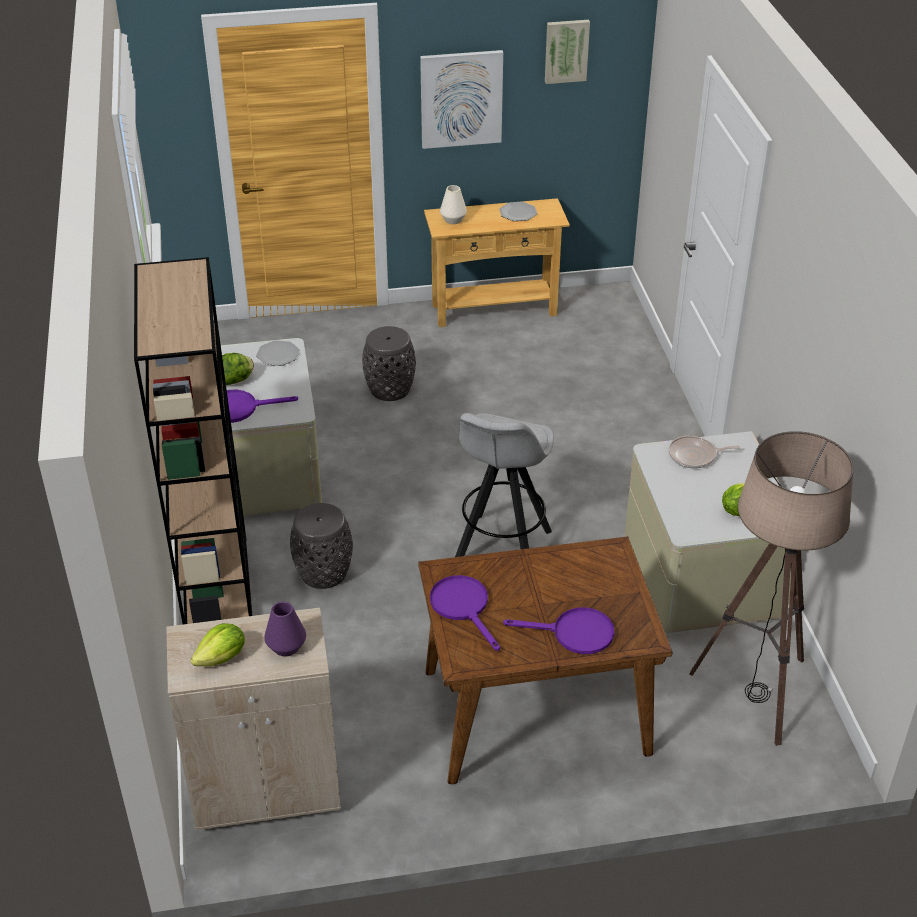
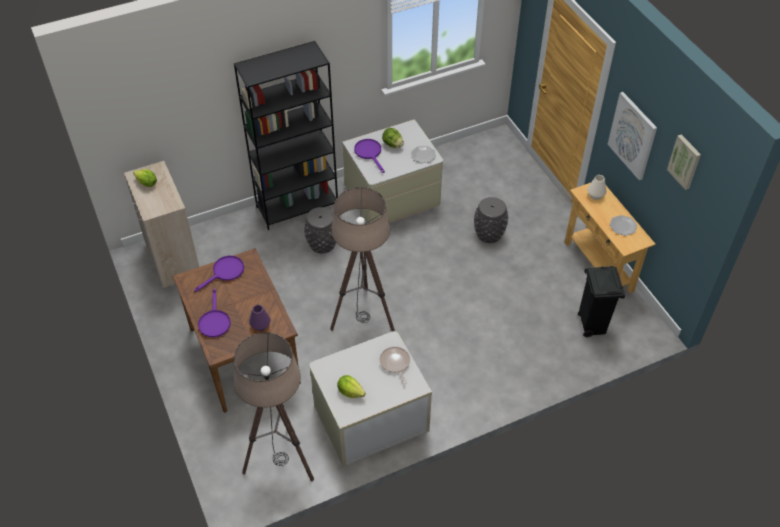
camera: 75 degrees right, 10 degrees up
(216, 591) = (297, 206): beige bookcase -> black bookcase
(286, 646) = (157, 202): purple vase -> purple vase (260, 325)
(501, 549) = (363, 316): grey stool -> floor lamp
(591, 338) = (591, 325): none -> black trash can

